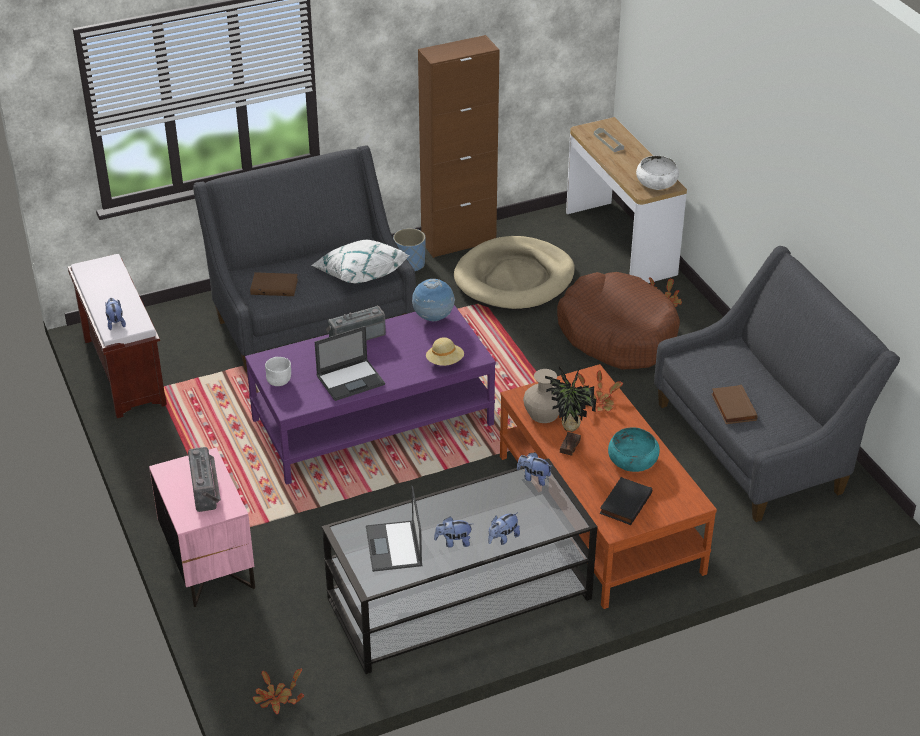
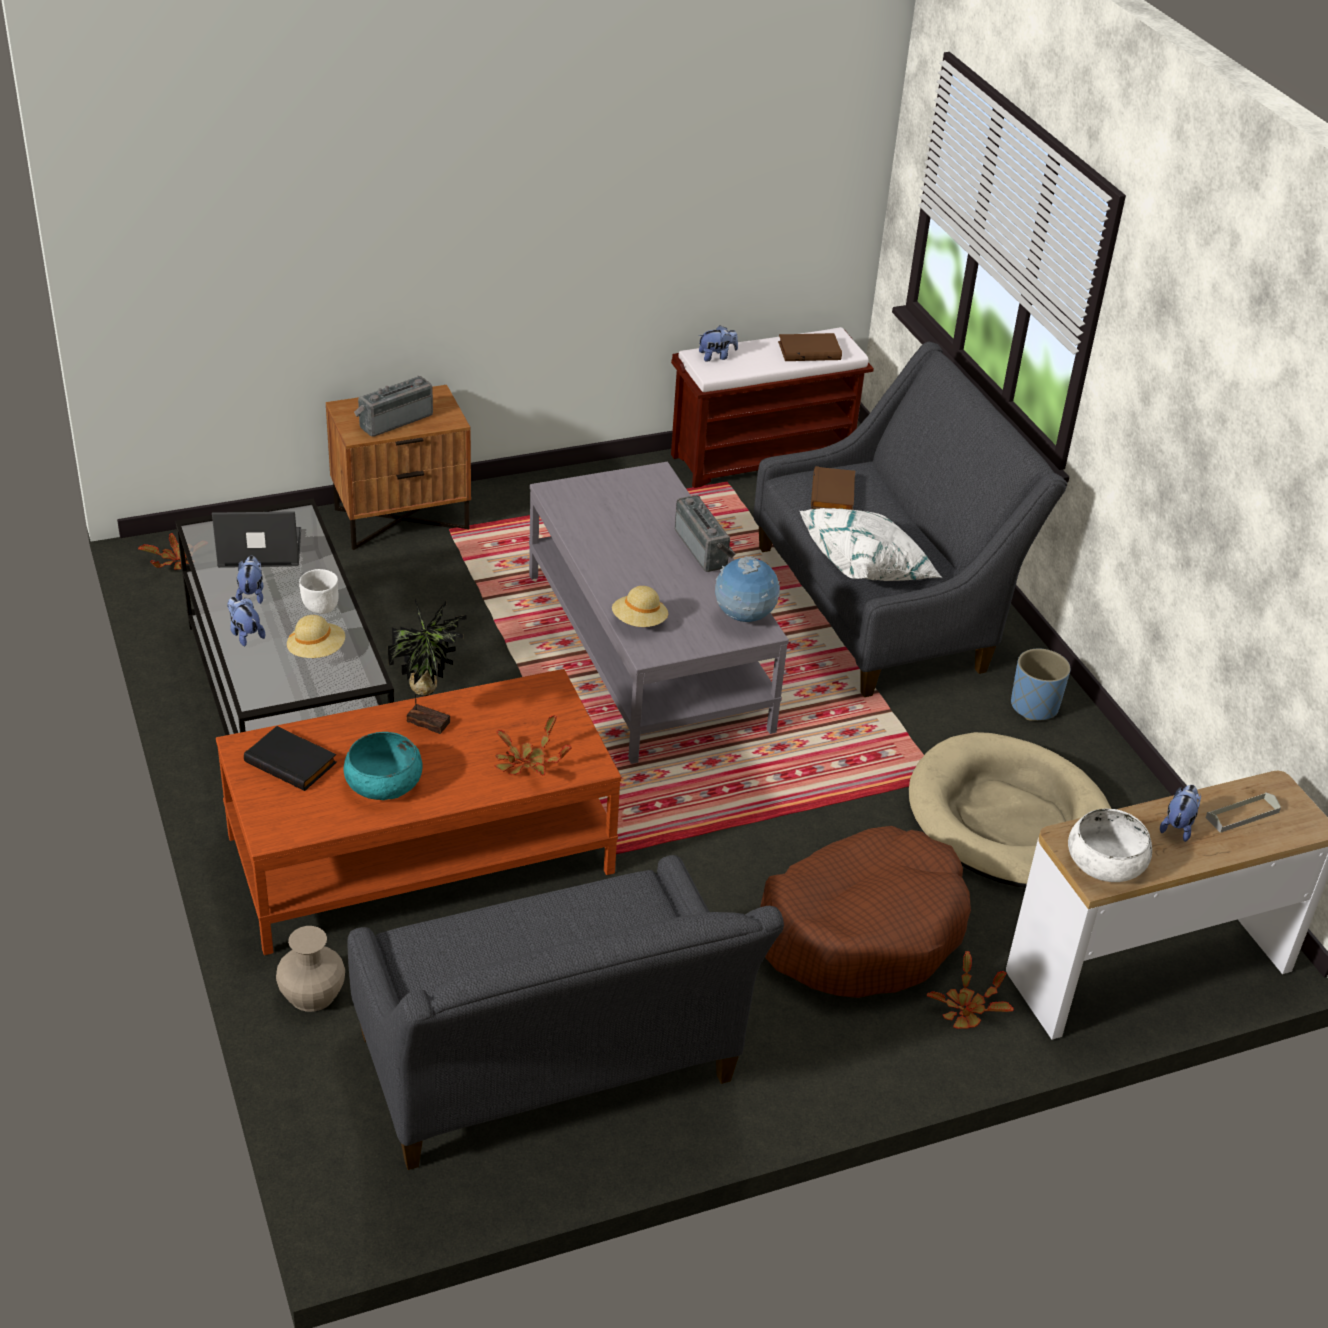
camera: 90 degrees right, 0 degrees up
(207, 490) = (394, 420): radio -> radio turned 150 degrees clockwise
(208, 564) = (402, 518): pink nightstand -> brown nightstand
(279, 382) = (608, 485): white bowl -> white bowl (320, 608)
(351, 380) = (606, 540): laptop -> none
(373, 422) = (647, 652): purple coffee table -> grey coffee table
(458, 242) = (1109, 764): brown cabinet -> none
(515, 499) = (317, 651): none -> beige hat
(534, 478) = (355, 671): plush toy -> plush toy (1178, 826)
(543, 413) = (506, 704): beige vase -> beige vase (312, 993)
(732, 407) = (502, 926): brown book -> brown book (809, 350)

